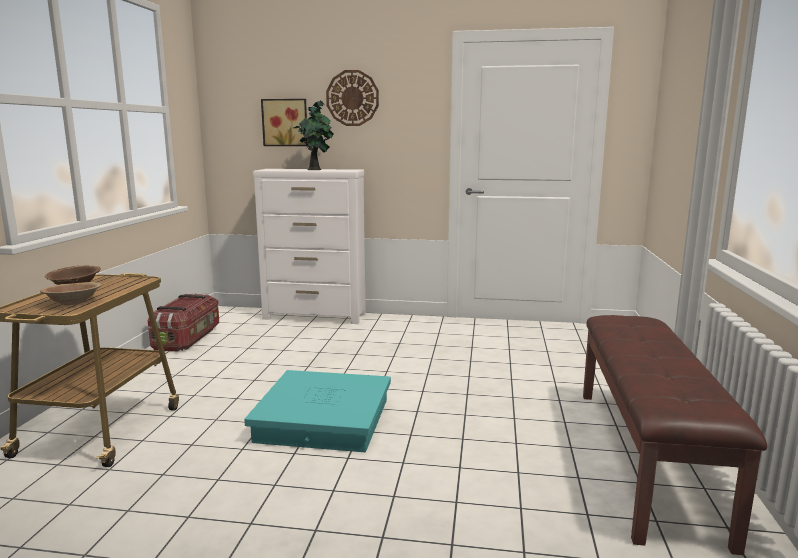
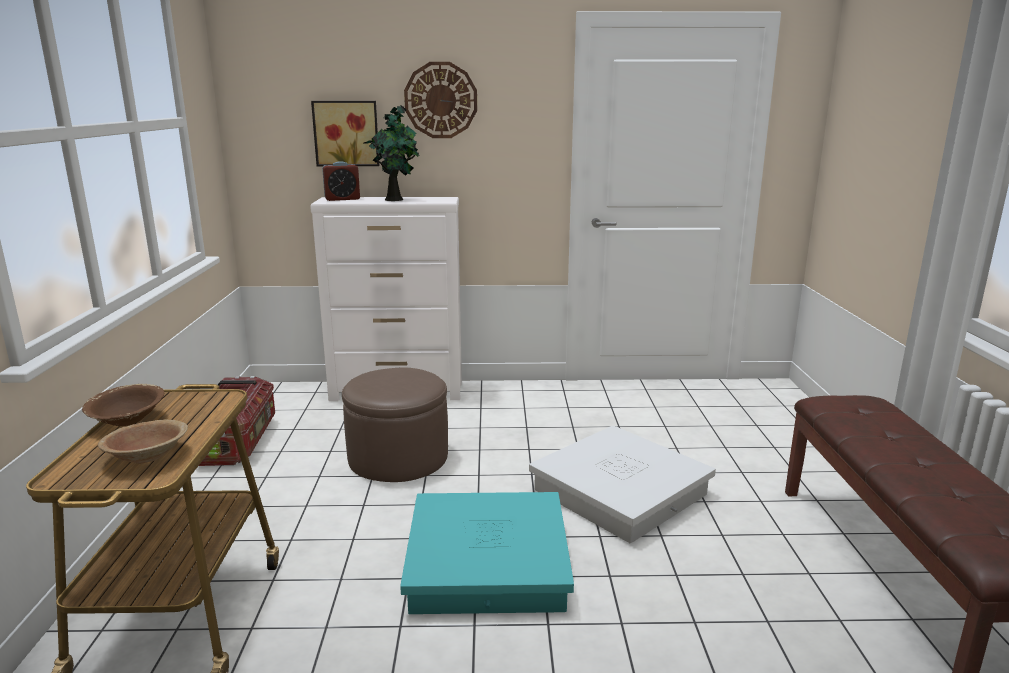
camera: 10 degrees left, 5 degrees up
(278, 169) = (342, 199): none -> alarm clock
(294, 354) = (398, 457): none -> brown ottoman
(449, 386) = (620, 491): none -> white storage box

